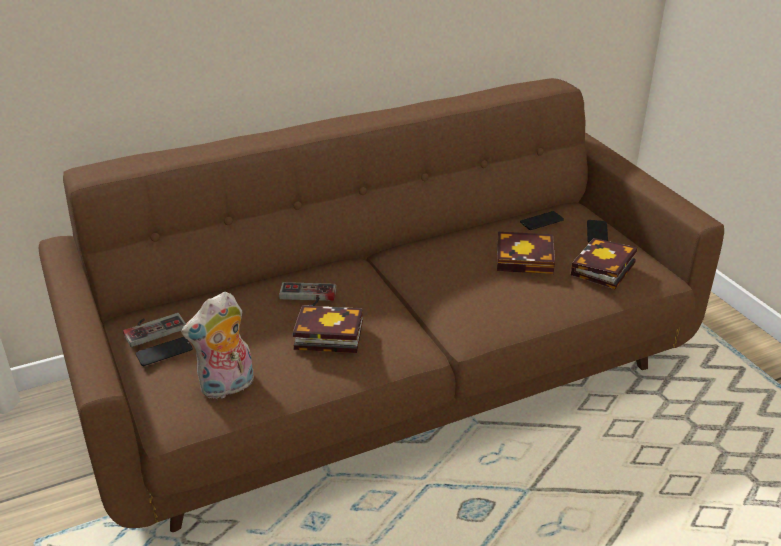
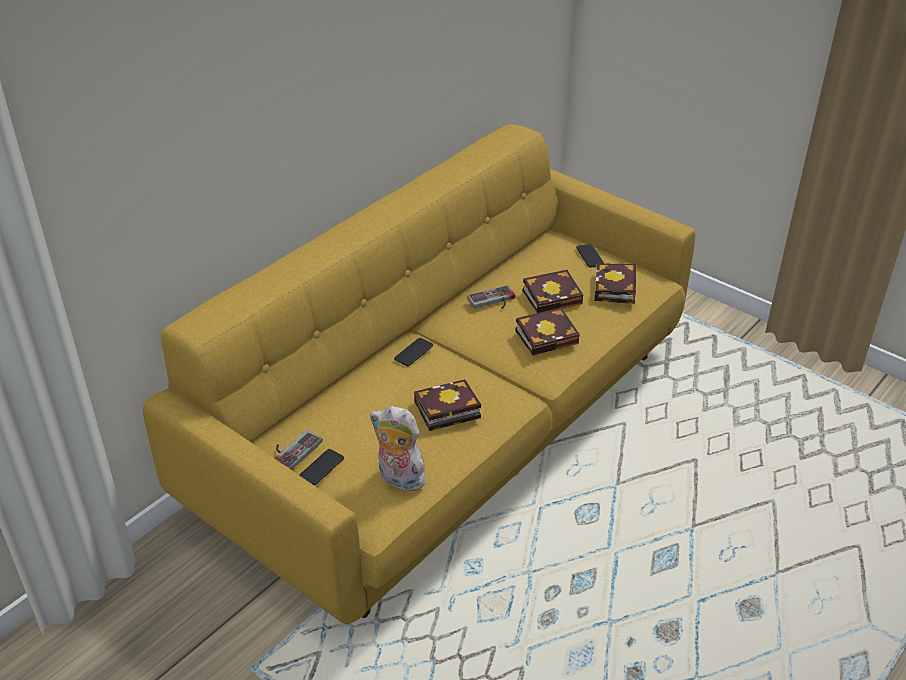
camera: 25 degrees left, 5 degrees up
(227, 387) = (398, 479): plush toy -> plush toy turned 90 degrees clockwise
(307, 297) = (403, 382): game controller -> game controller (493, 301)
(390, 378) = (452, 430): brown sofa -> yellow sofa
(493, 295) = (548, 336): none -> book
(541, 221) = (540, 257): phone -> phone (413, 352)

